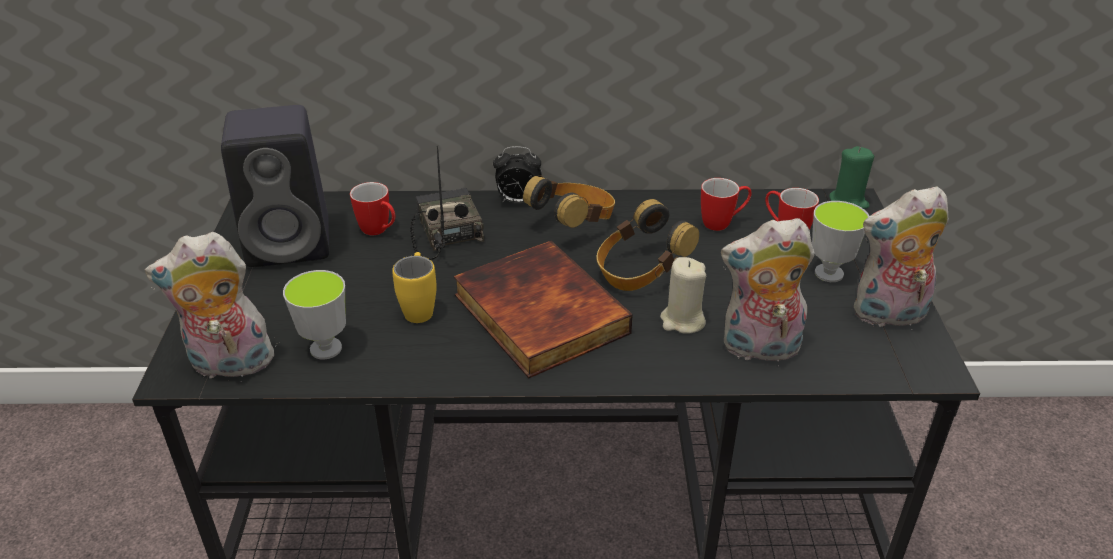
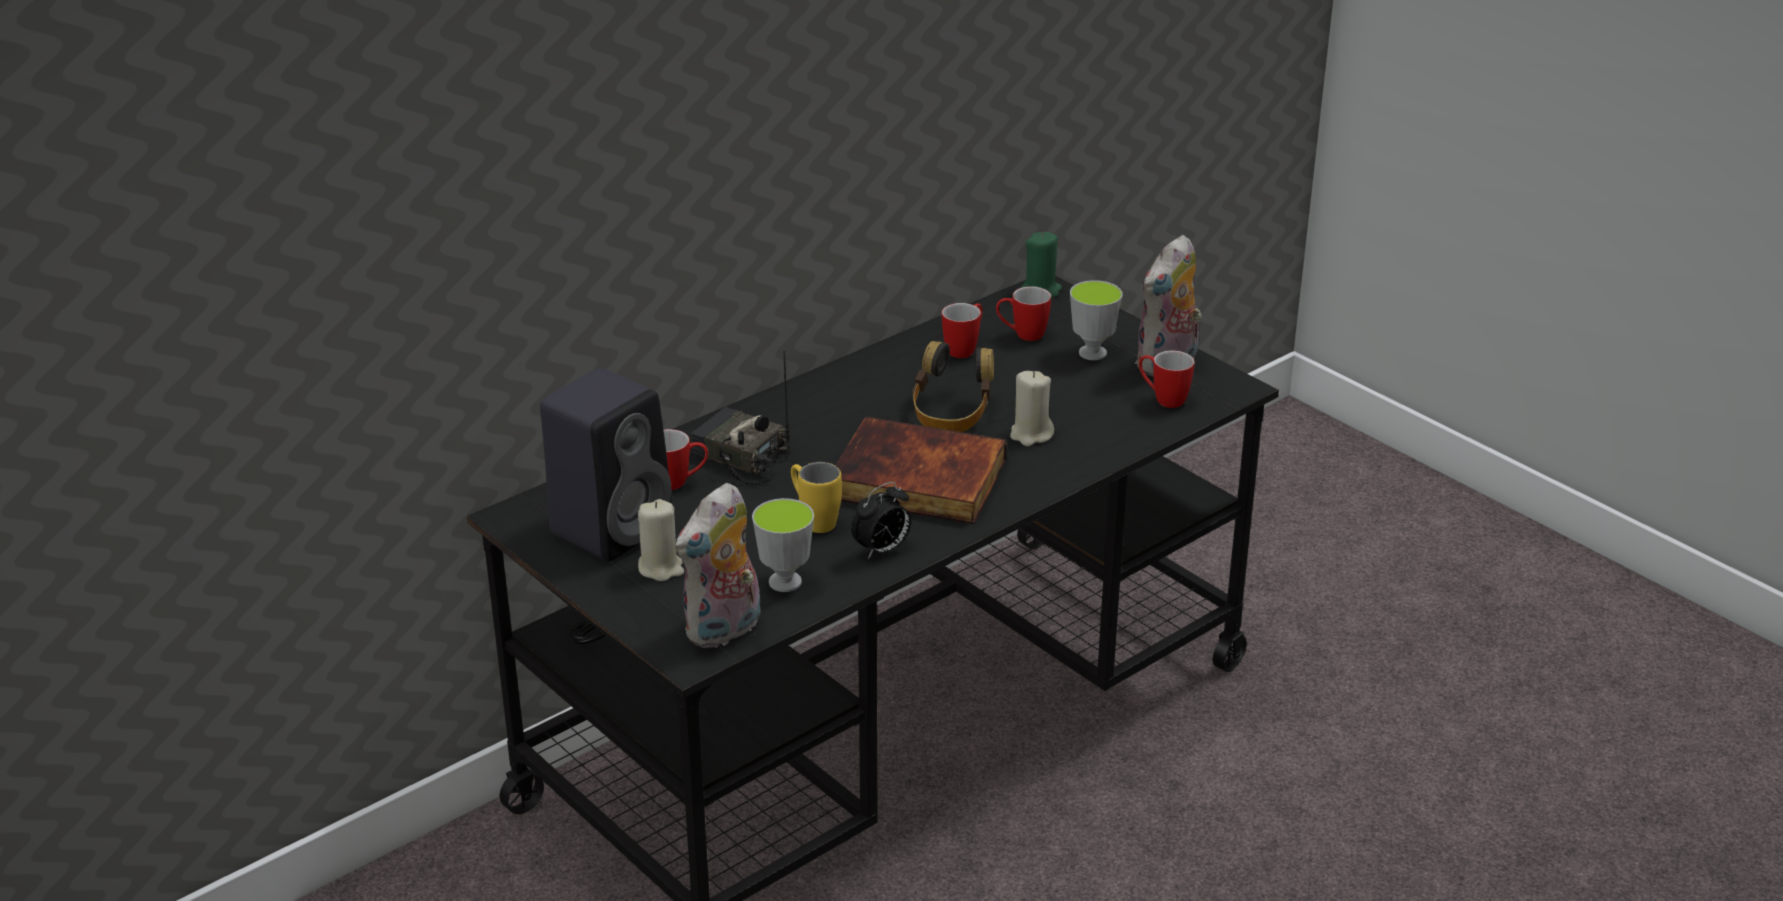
camera: 40 degrees left, 5 degrees down
(271, 290) = (661, 568): none -> beige candle
(518, 201) = (766, 404): alarm clock -> alarm clock (882, 550)
(574, 224) = (843, 402): headphones -> none
(759, 349) = (1109, 428): plush toy -> none
(845, 346) = (1163, 399): none -> mug

